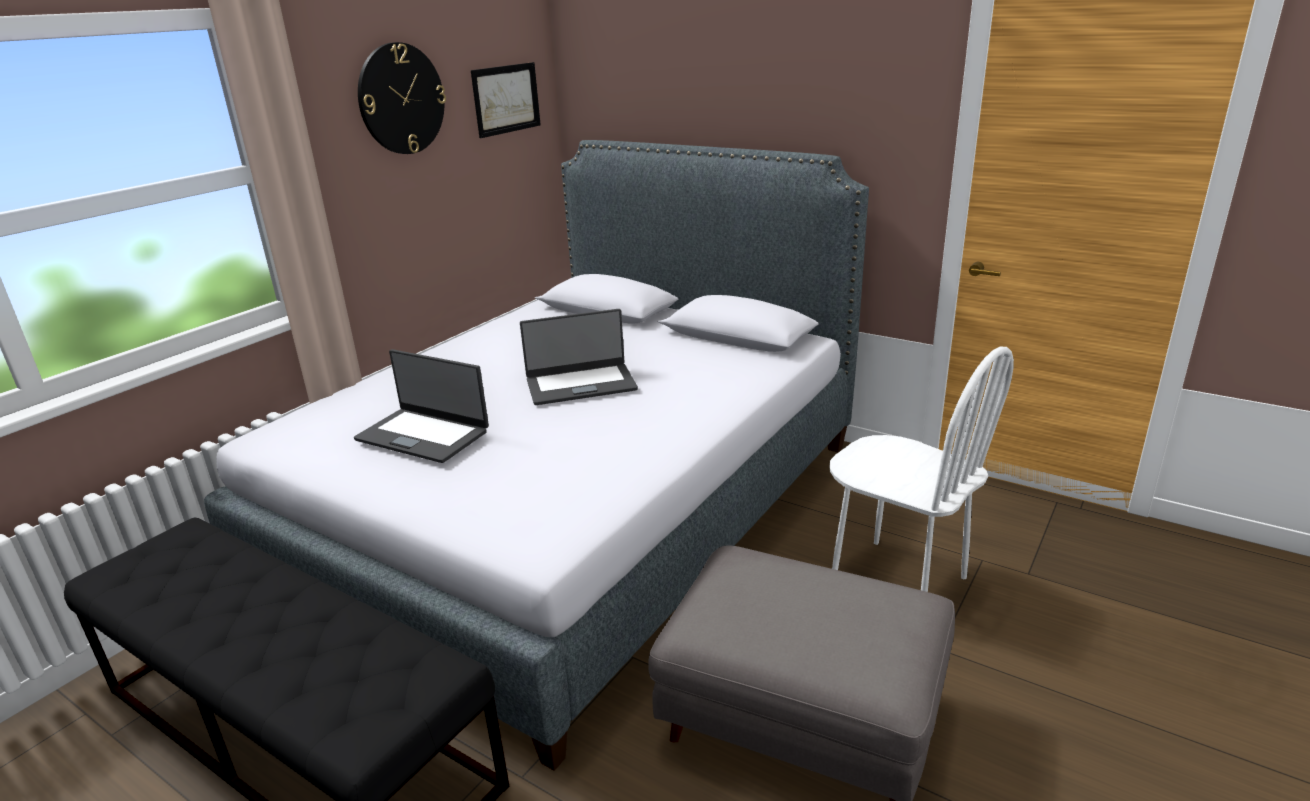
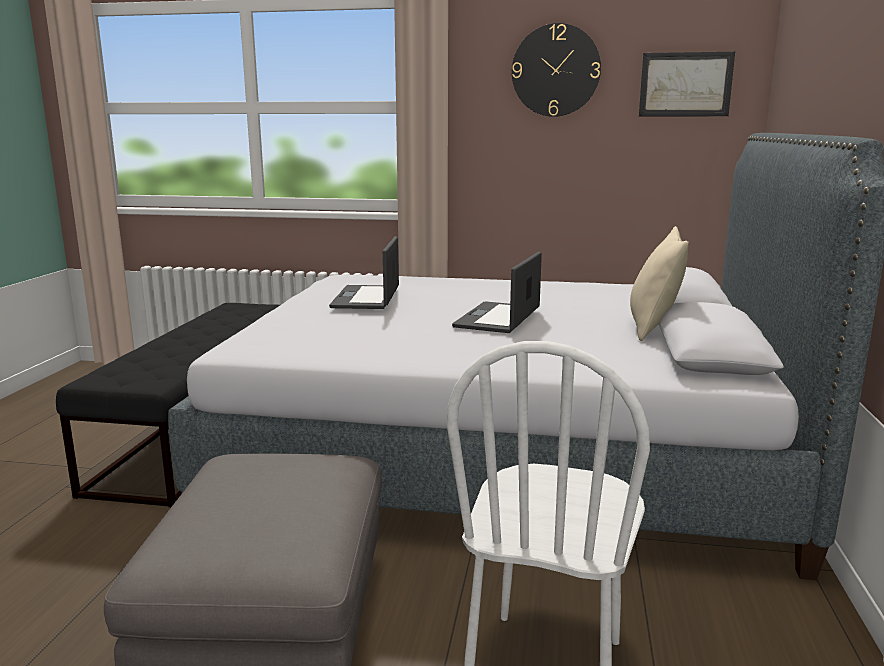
camera: 65 degrees right, 10 degrees down
(580, 384) = (499, 318): laptop -> laptop turned 60 degrees clockwise
(668, 335) = (653, 328): none -> beige pillow

